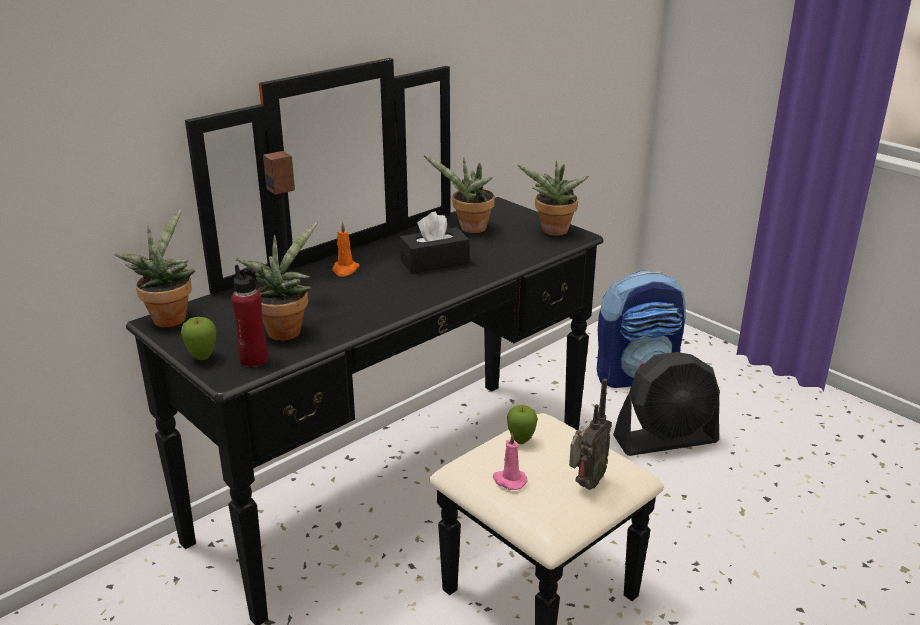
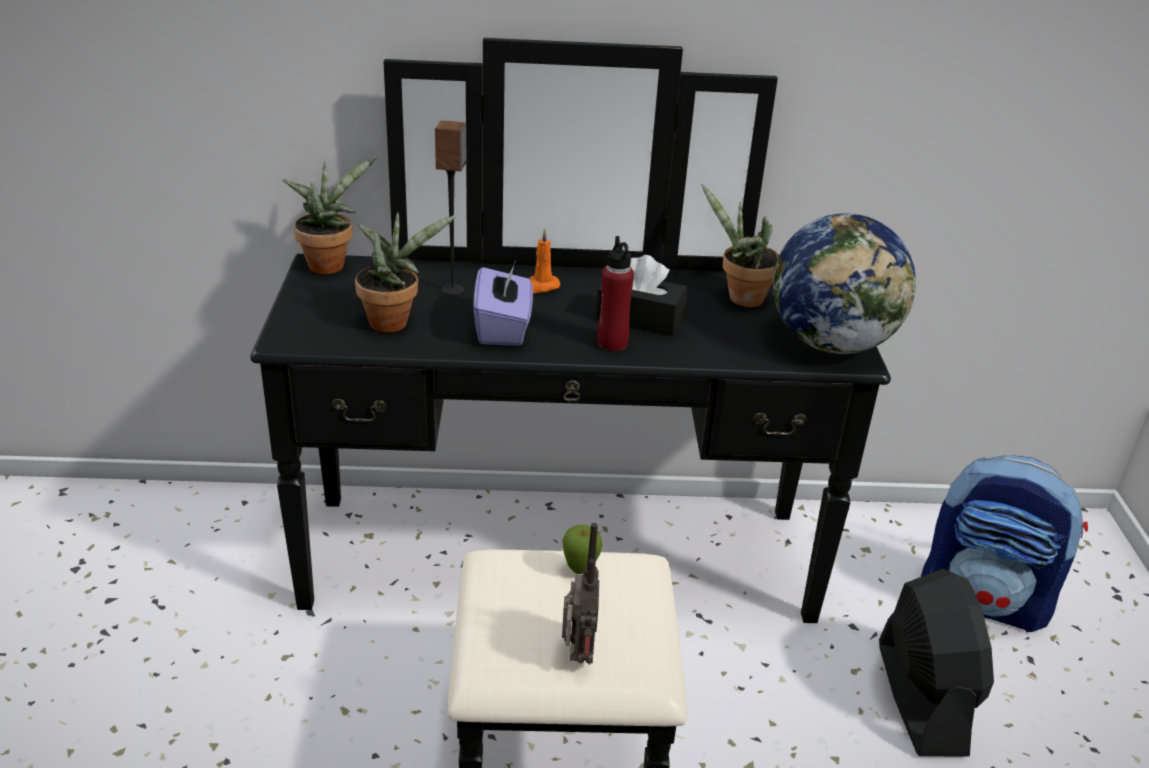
camera: 40 degrees right, 5 degrees up
(202, 358) = (293, 314): apple -> none
(254, 360) = (325, 336): red bottle -> red bottle (612, 343)
(365, 302) = (503, 328): none -> purple tissue box
(509, 480) = (508, 601): pink candle -> none
(553, 232) = (832, 343): potted plant -> globe
(585, 484) = (577, 656): radio -> radio turned 75 degrees counterclockwise
(666, 440) = (921, 697): black fan -> black fan turned 120 degrees counterclockwise

